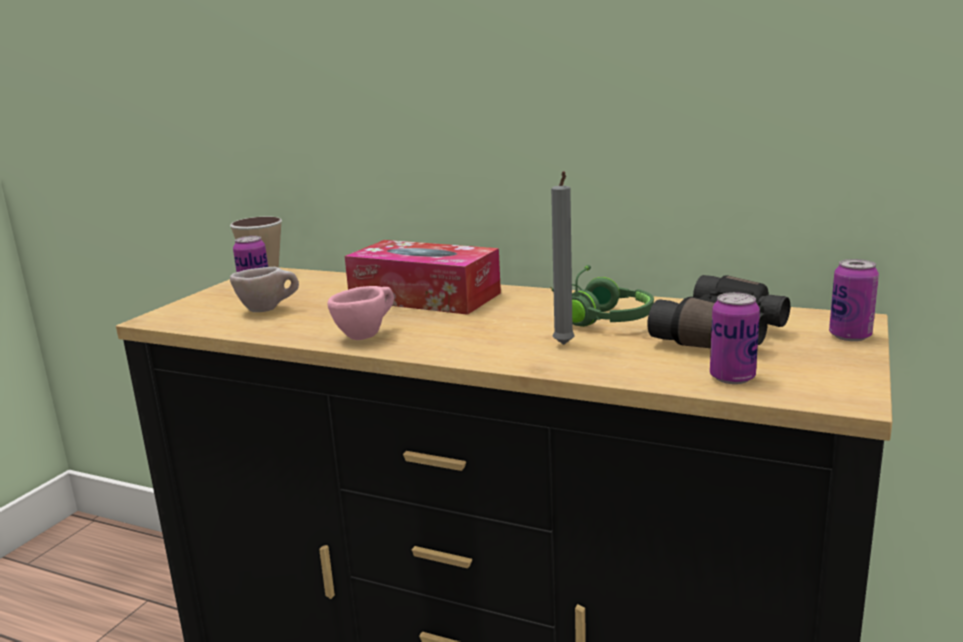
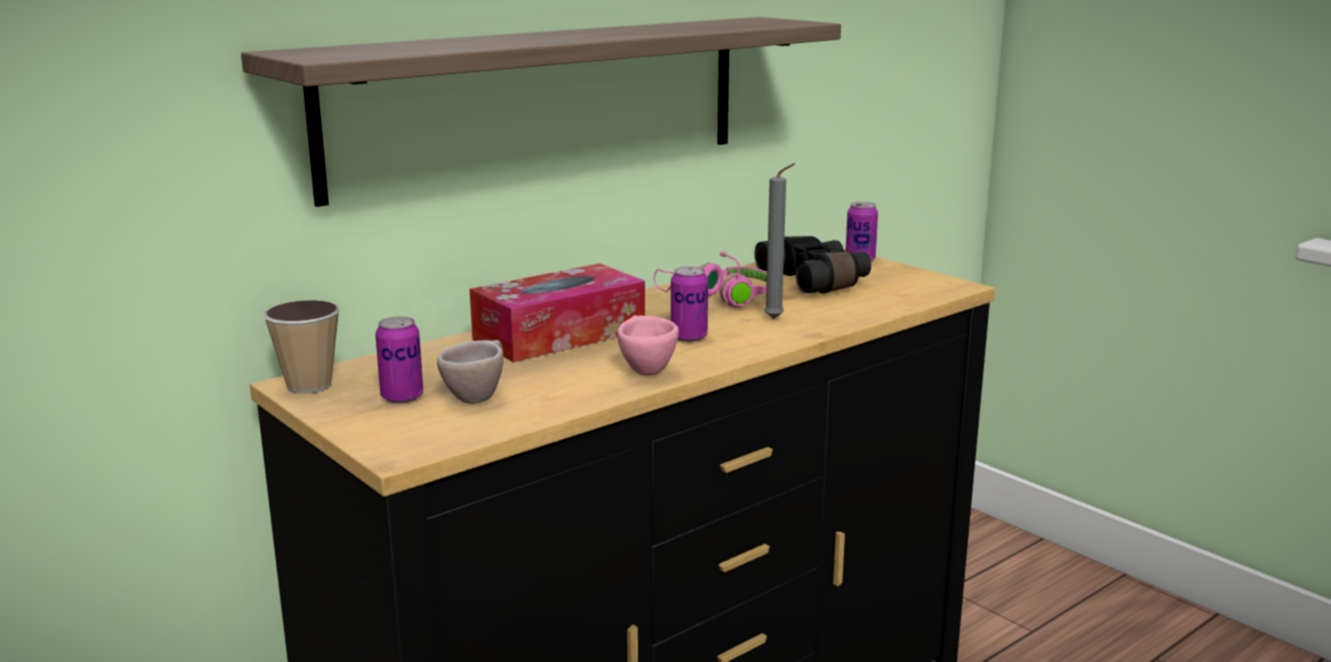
camera: 65 degrees left, 0 degrees up
(490, 93) = (542, 102): none -> shelf
(597, 316) = (721, 298): green headphones -> pink headphones
(732, 377) = (897, 297): can -> can (689, 337)

